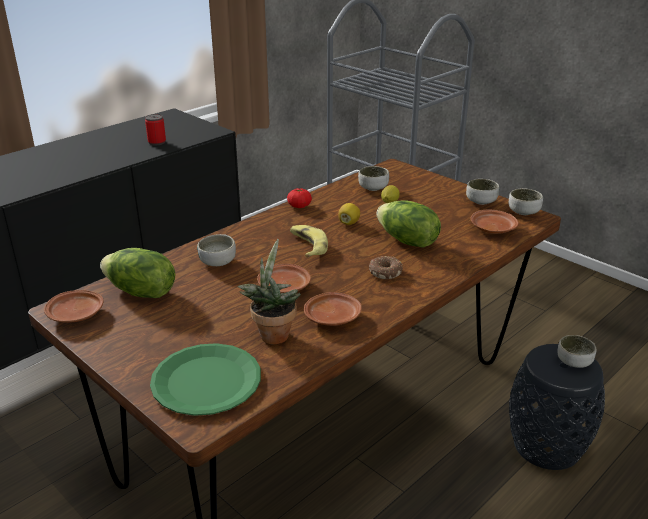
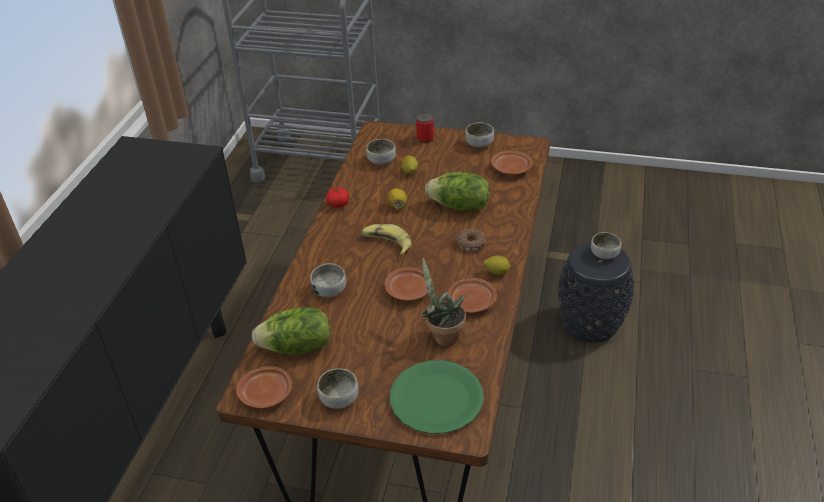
camera: 30 degrees left, 10 degrees up
(157, 142) = (159, 187): can -> can (425, 139)
(385, 303) = (497, 272): none -> lemon
(523, 212) = (519, 143): bowl -> bowl (339, 398)

